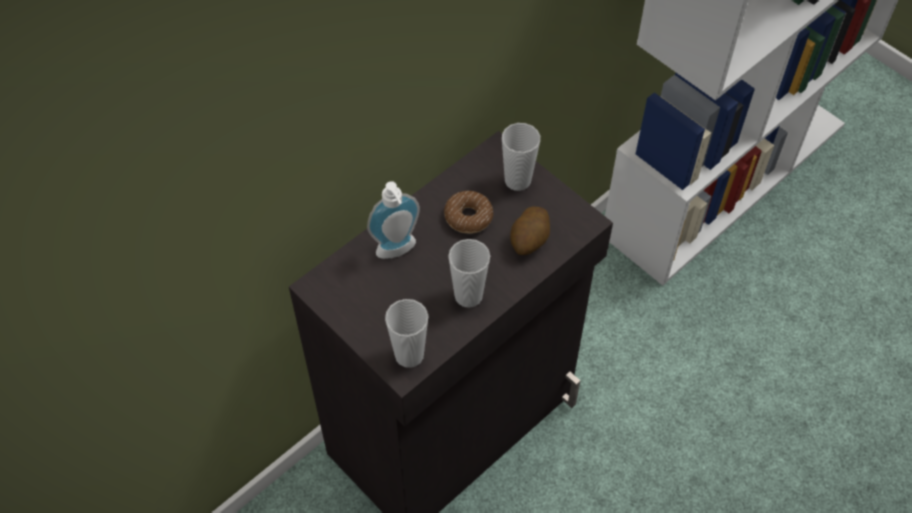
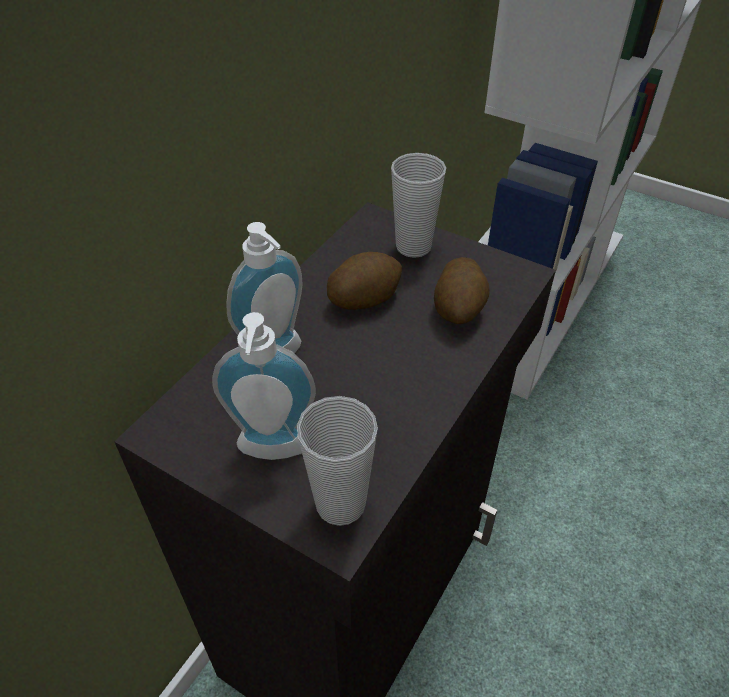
camera: 15 degrees left, 10 degrees down
(378, 315) = (272, 452): none -> soap dispenser
(468, 217) = (364, 297): donut -> potato
(468, 296) = (403, 395): cup -> none

